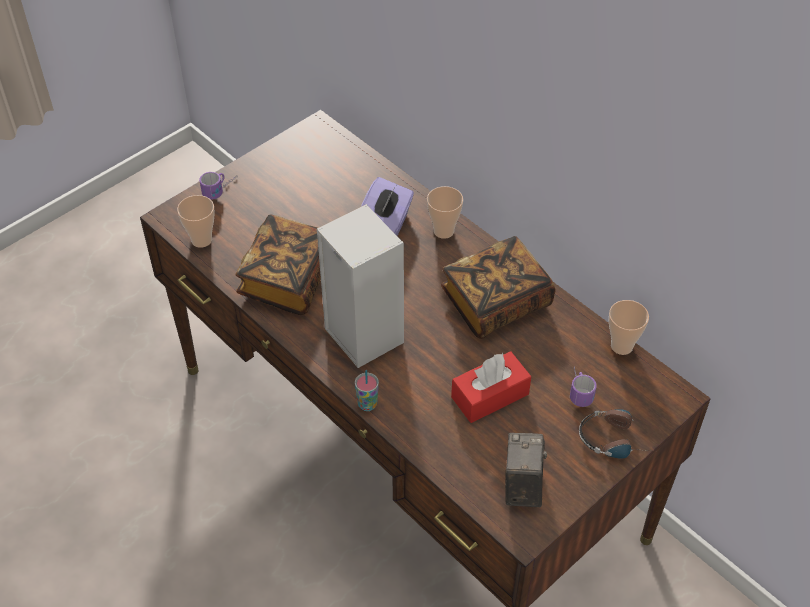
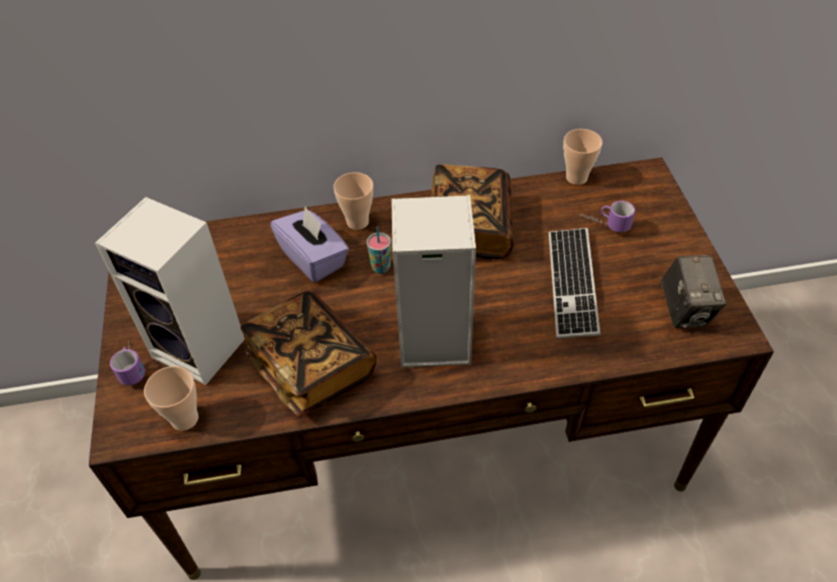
camera: 55 degrees left, 0 degrees up
(261, 215) = (202, 348): none -> speaker
(367, 404) = (521, 378): cup -> cup (381, 267)
(490, 395) = (572, 283): red tissue box -> keyboard
(522, 485) = (685, 310): camera -> camera turned 135 degrees counterclockwise
(616, 439) = (671, 227): headphones -> none

